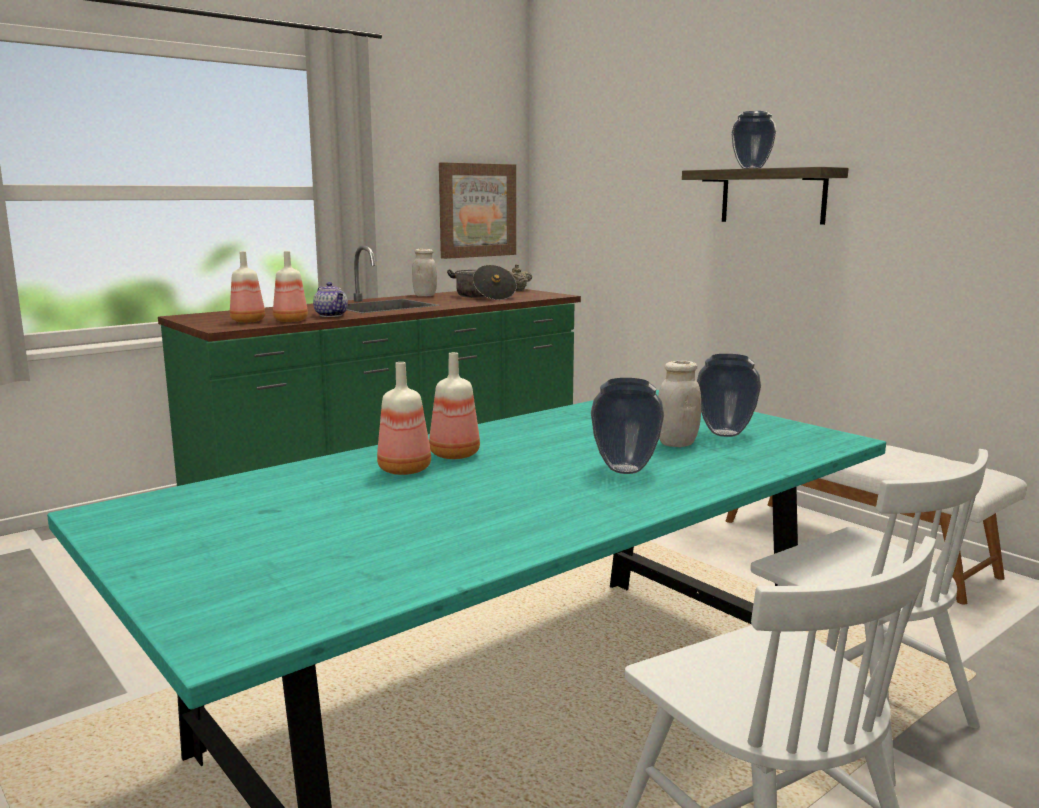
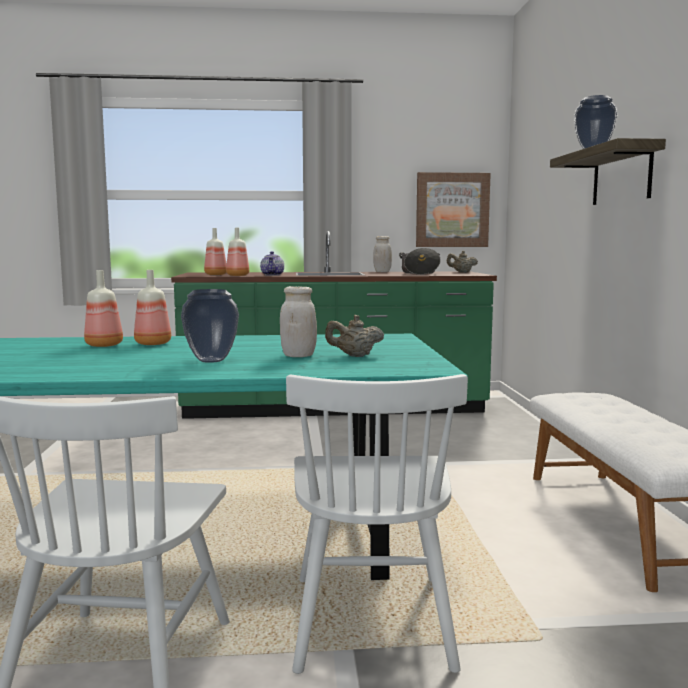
camera: 35 degrees right, 5 degrees down
(725, 434) = (354, 356): vase -> beige teapot

